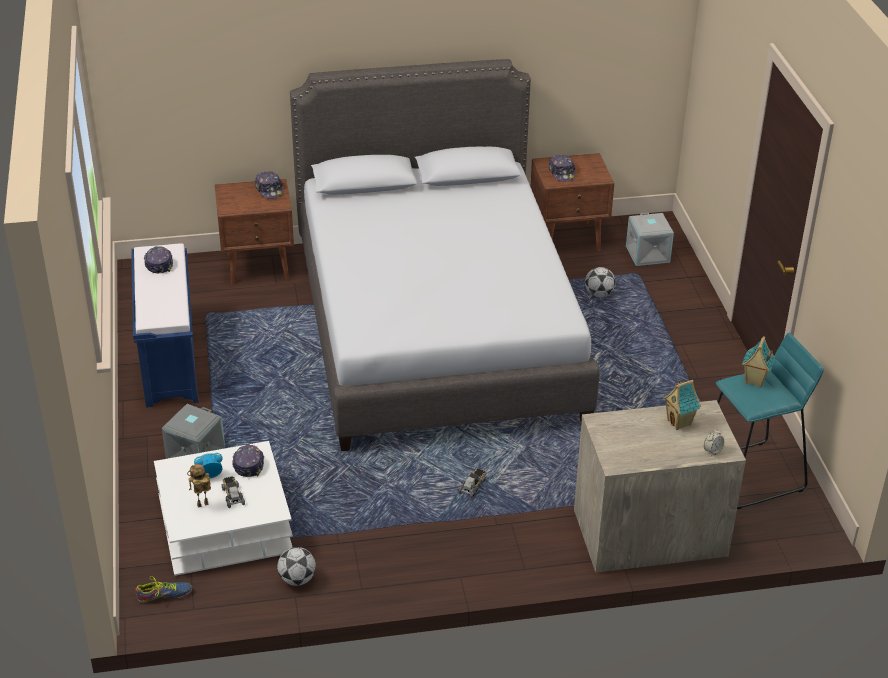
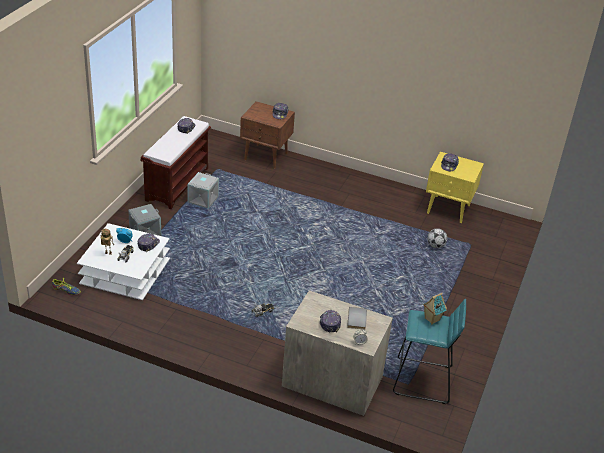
camera: 30 degrees right, 0 degrees up
(169, 361) = (177, 183): blue bench -> brown bench
(297, 579) = (131, 313): football -> none
(435, 329) = (325, 225): grey bed -> none
(568, 239) = (449, 209): brown nightstand -> yellow nightstand
(648, 254) = (488, 236): grey storage box -> grey storage box (203, 200)
(653, 444) = (330, 323): none -> cap
(680, 422) = (358, 319): toy house -> grey book

